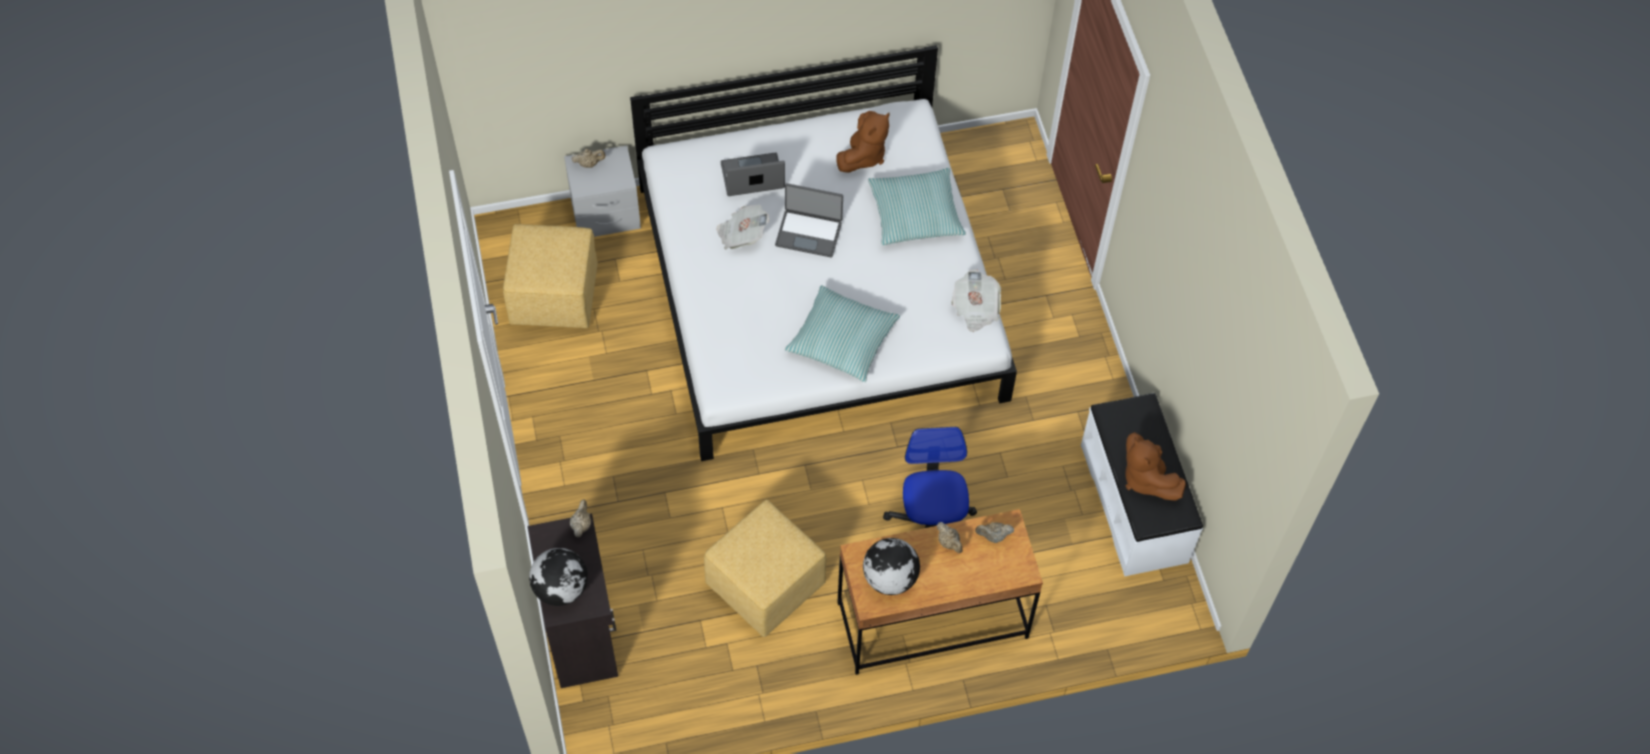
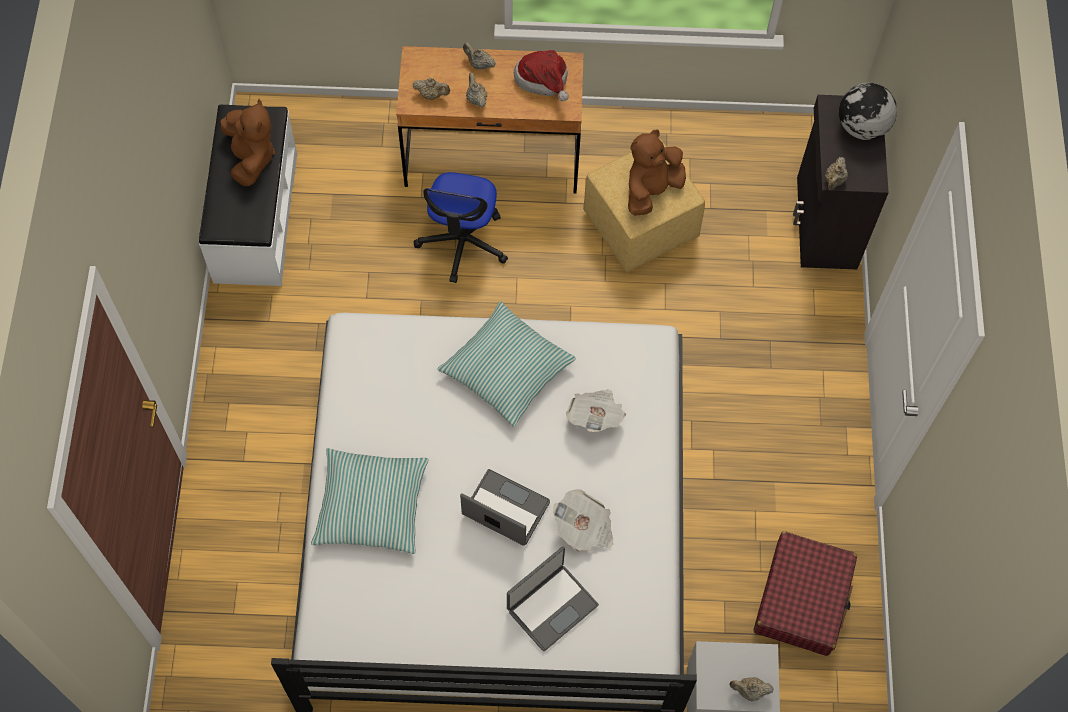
camera: 165 degrees left, 5 degrees up
(556, 296) = (802, 598): yellow ottoman -> red suitcase
(752, 177) = (551, 606): laptop -> laptop turned 45 degrees counterclockwise
(863, 155) = (406, 602): brown plush toy -> brown plush toy (651, 190)
(889, 578) = (544, 81): globe -> hat
(959, 581) = (479, 64): none -> beige teapot
(975, 309) = (348, 369): newspaper -> newspaper (595, 416)

